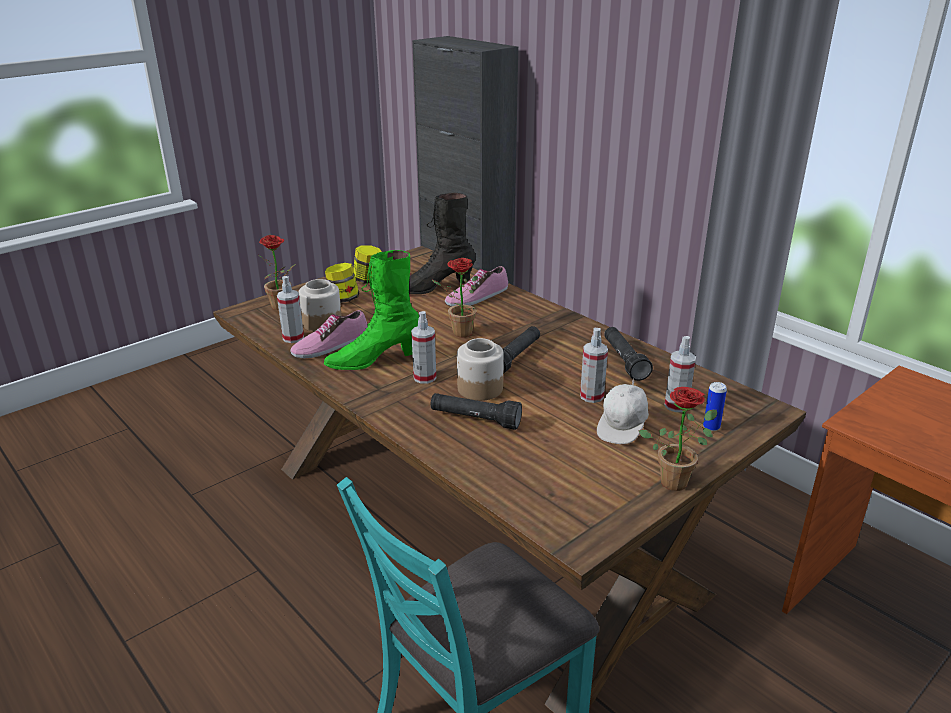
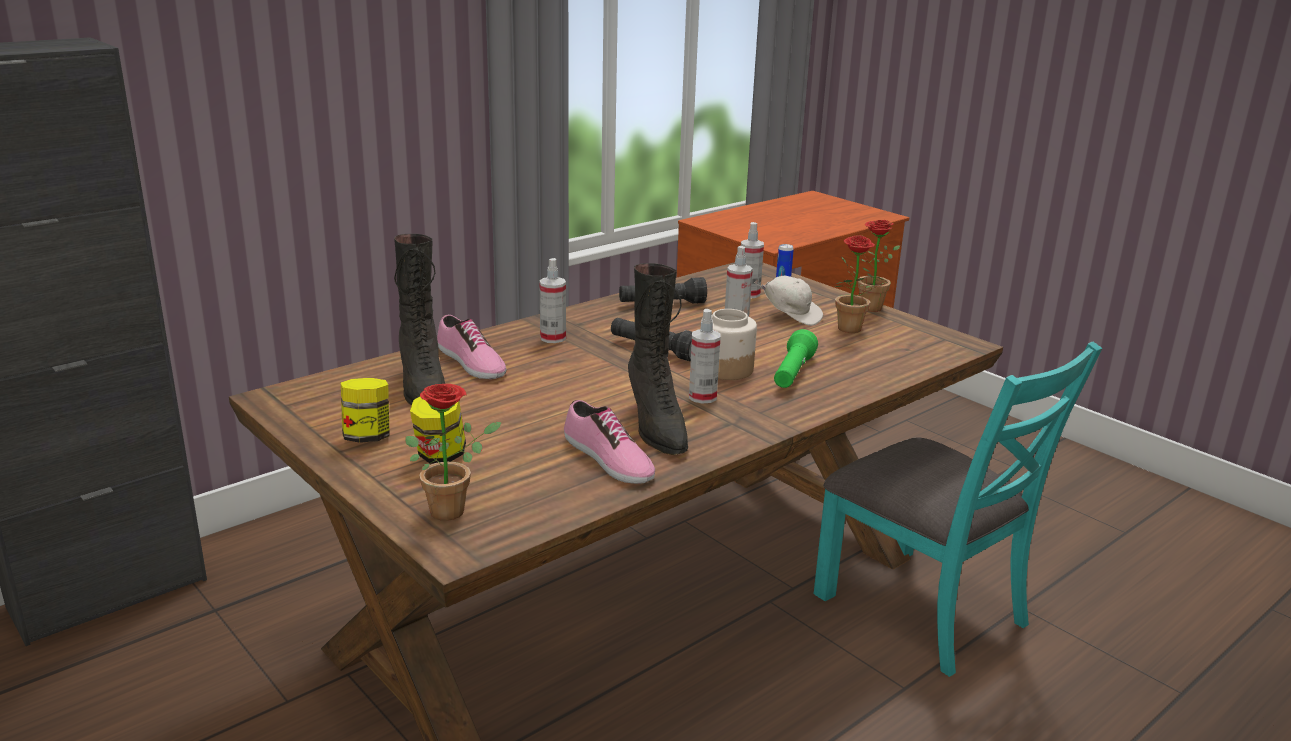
camera: 90 degrees left, 5 degrees down
(293, 338) = (579, 490): spray bottle -> spray bottle (553, 338)
(321, 323) = (529, 470): jar -> none
(374, 360) = (656, 427): green boot -> black boot
(458, 333) = (582, 376): potted plant -> potted plant (850, 330)
(475, 420) = (792, 373): black flashlight -> green flashlight

